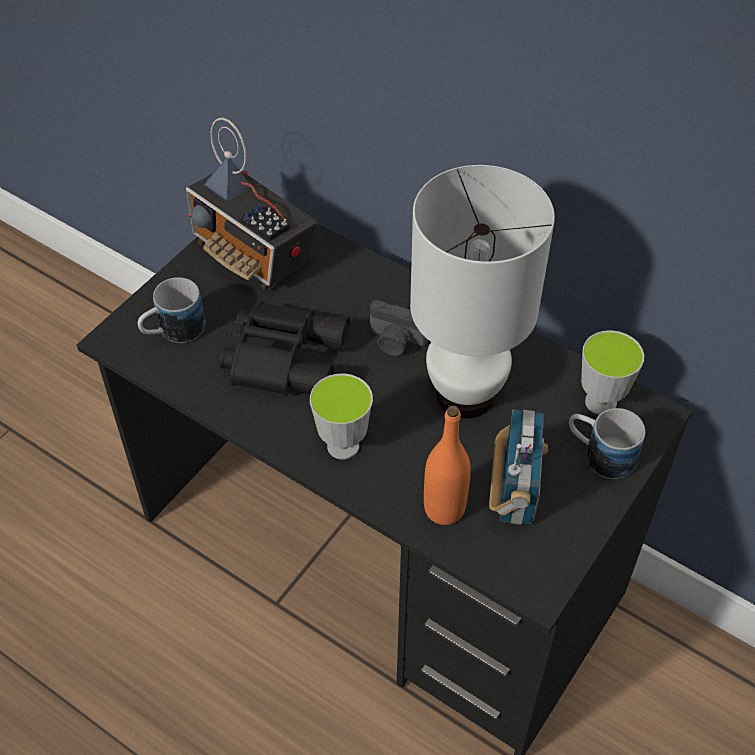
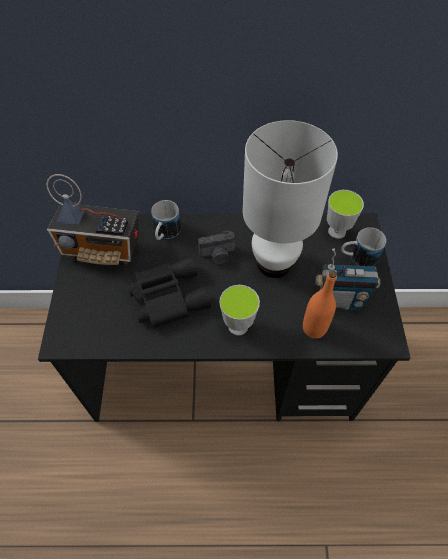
camera: 35 degrees left, 5 degrees up
(173, 331) = (92, 317): mug -> mug (165, 233)
(514, 495) = (339, 300): radio -> radio turned 120 degrees clockwise

